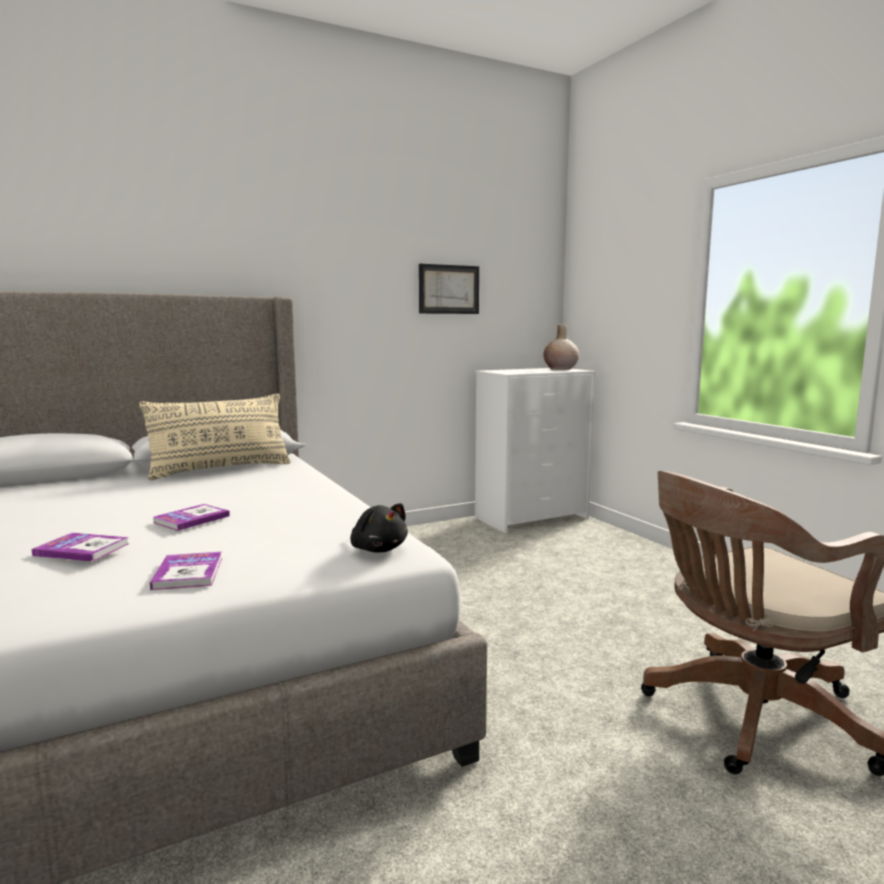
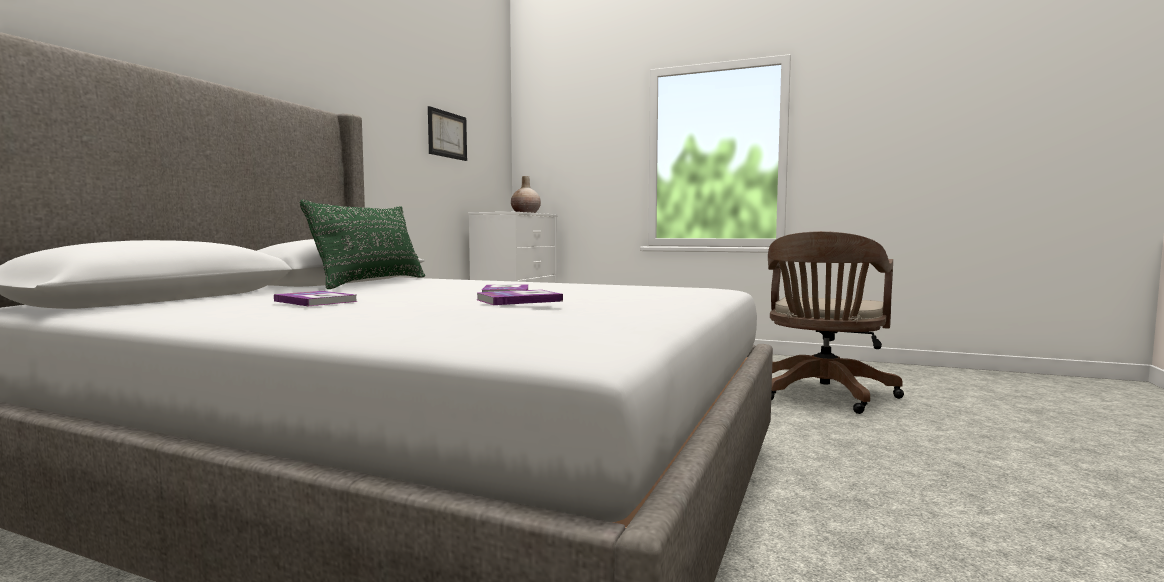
camera: 40 degrees left, 5 degrees down
(188, 573) = (645, 301): book -> book (315, 301)
(221, 470) = (372, 282): beige pillow -> green pillow
(378, 549) = (698, 288): black plush toy -> none

